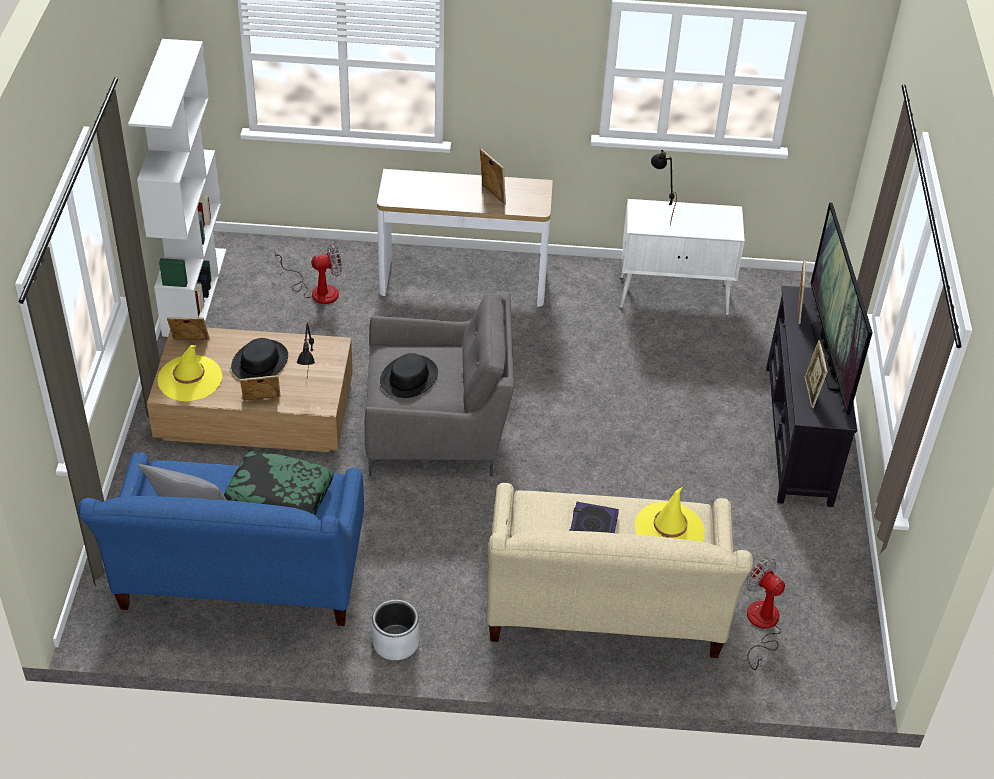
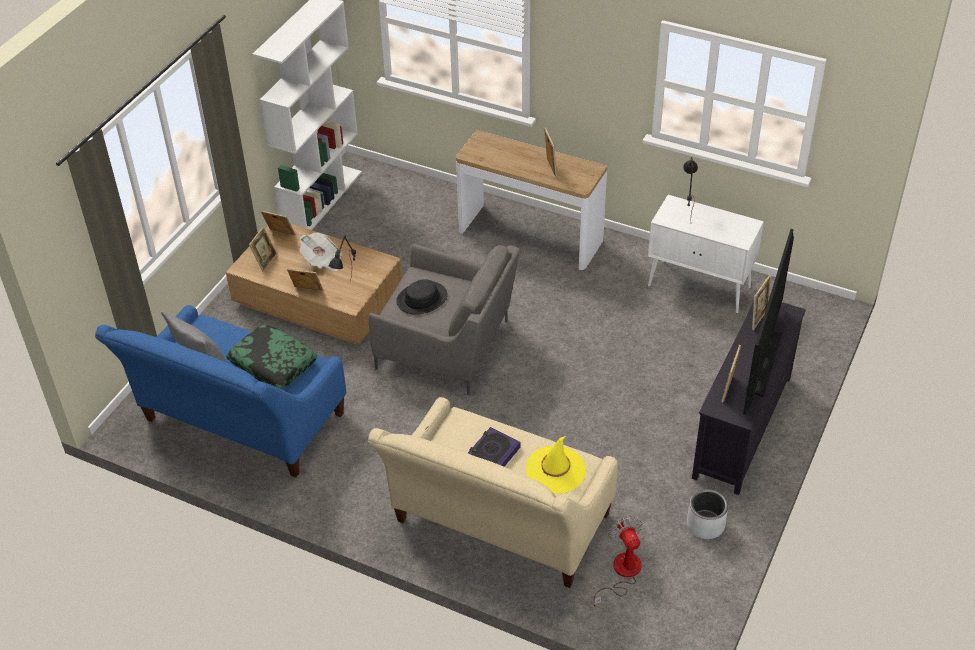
camera: 25 degrees right, 0 degrees up
(190, 379) = (265, 261): yellow hat -> picture frame
(260, 362) = (322, 261): black hat -> newspaper
(317, 290) = (413, 218): fan -> none
(395, 643) = (326, 501): grey planter -> grey planter (705, 525)

